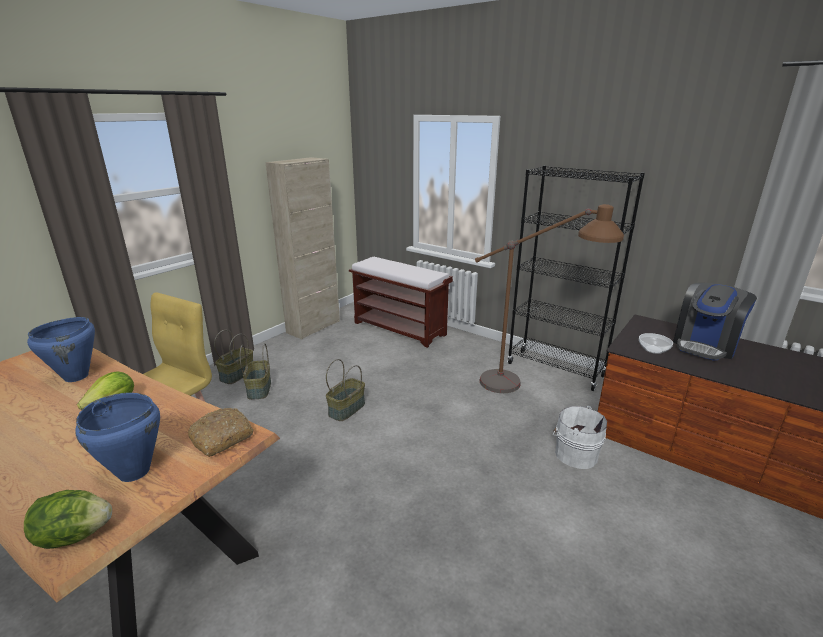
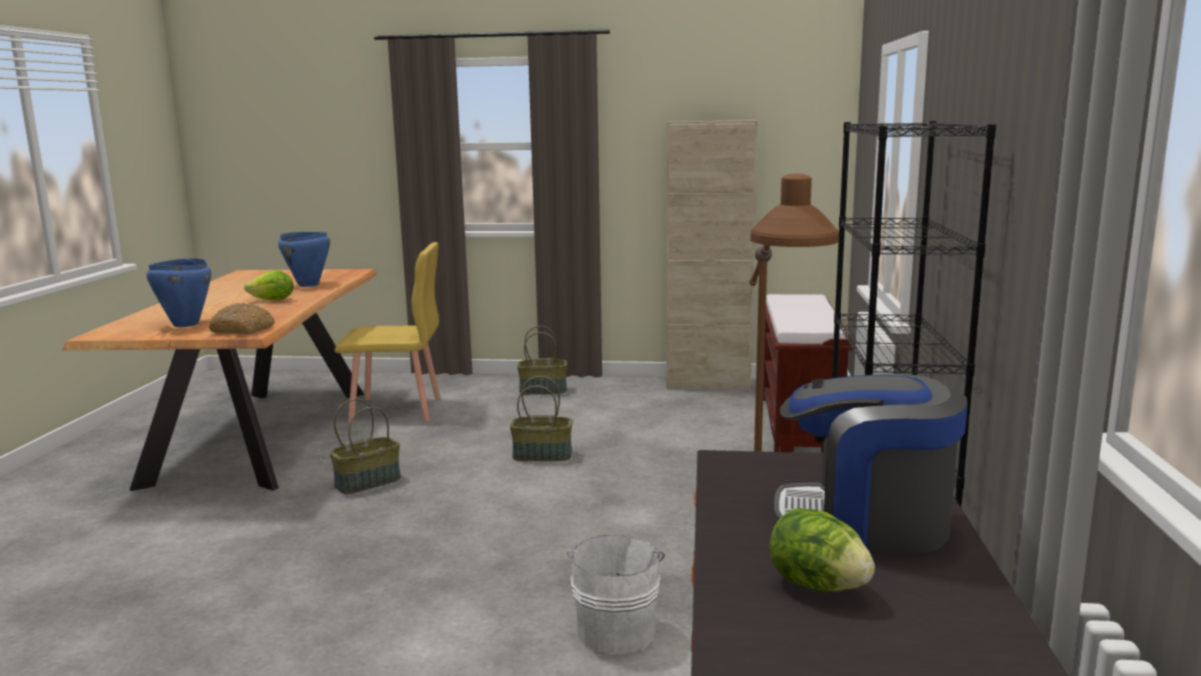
camera: 60 degrees right, 10 degrees down
(74, 536) = (112, 331): lettuce -> lettuce (817, 586)
(258, 389) = (528, 407): basket -> basket (368, 482)
(654, 350) = (756, 481): bowl -> none

